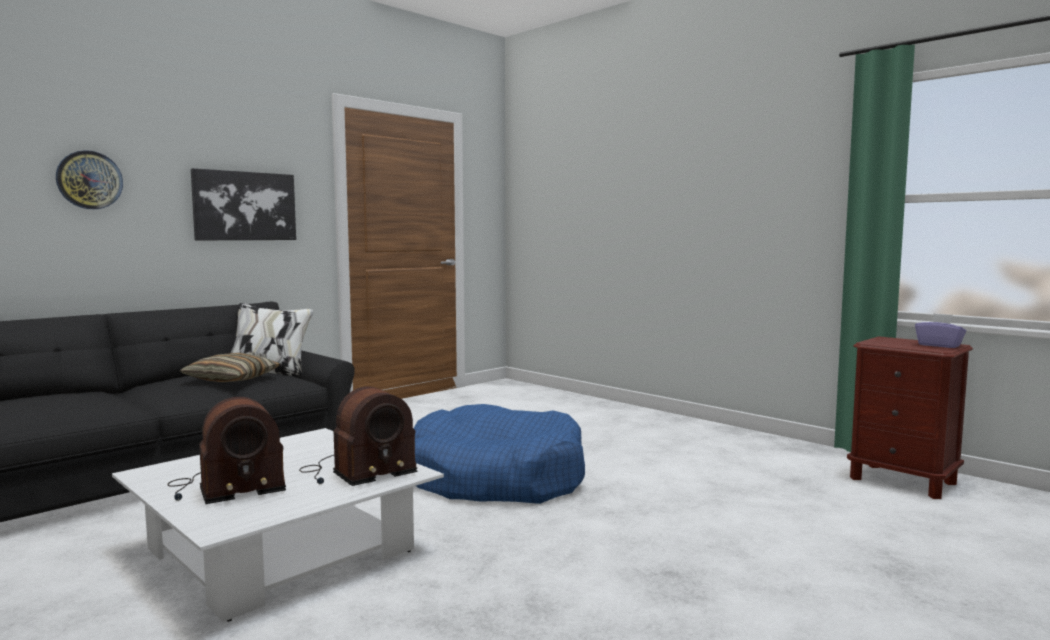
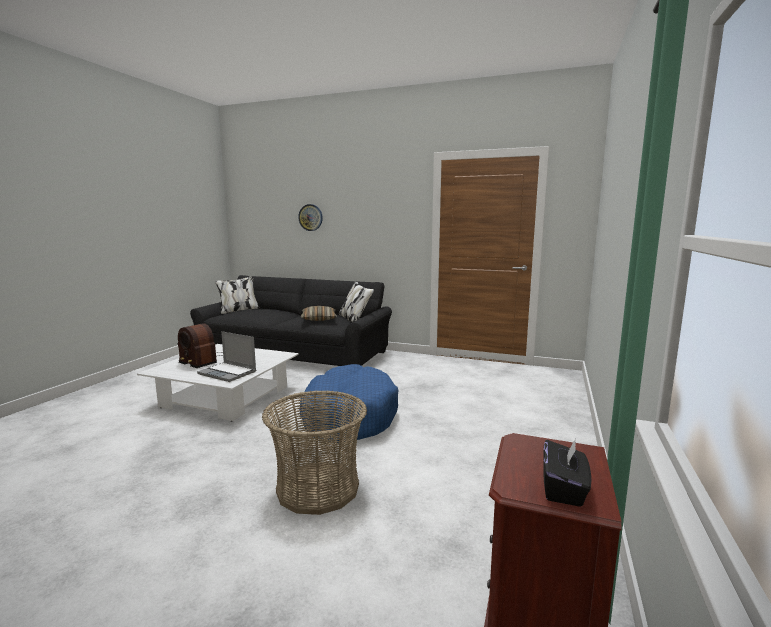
camera: 65 degrees right, 5 degrees up
(244, 206) = (376, 227): picture -> none
(356, 472) = (228, 373): radio -> laptop
(674, 515) = (318, 488): none -> basket
(939, 345) = (563, 489): purple tissue box -> black tissue box

